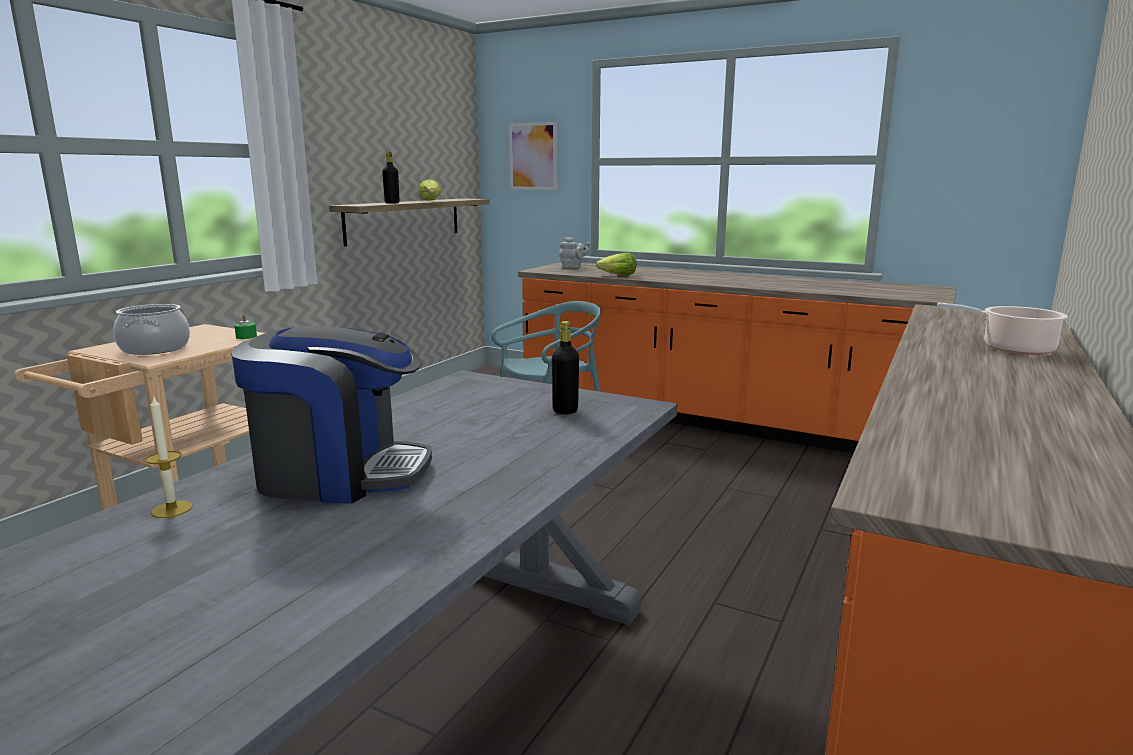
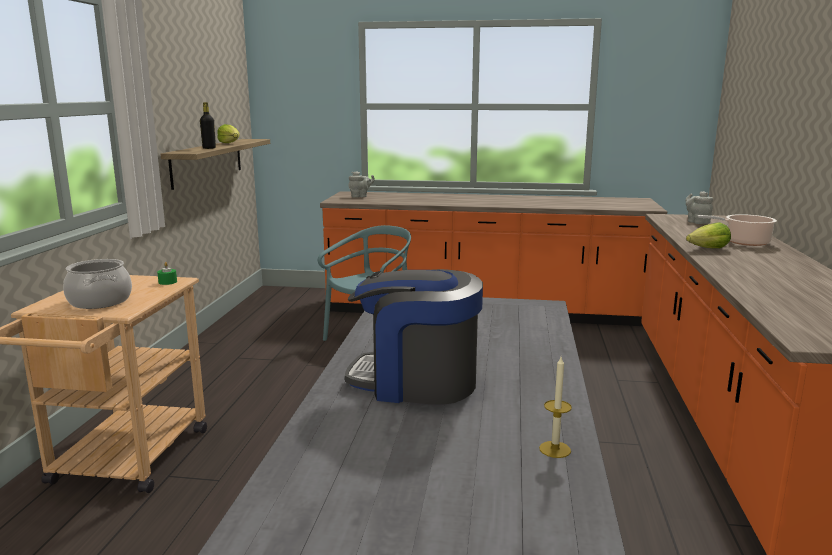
camera: 20 degrees left, 0 degrees up
(172, 509) = (334, 426): candle -> candle (555, 449)
(340, 474) = (415, 382): coffee machine -> coffee machine turned 150 degrees counterclockwise
(533, 156) = (304, 101): picture -> none
(565, 411) = (501, 315): black bottle -> none
(618, 275) = (409, 202): lettuce -> lettuce (708, 249)
(978, 318) = (697, 222): none -> grey teapot

